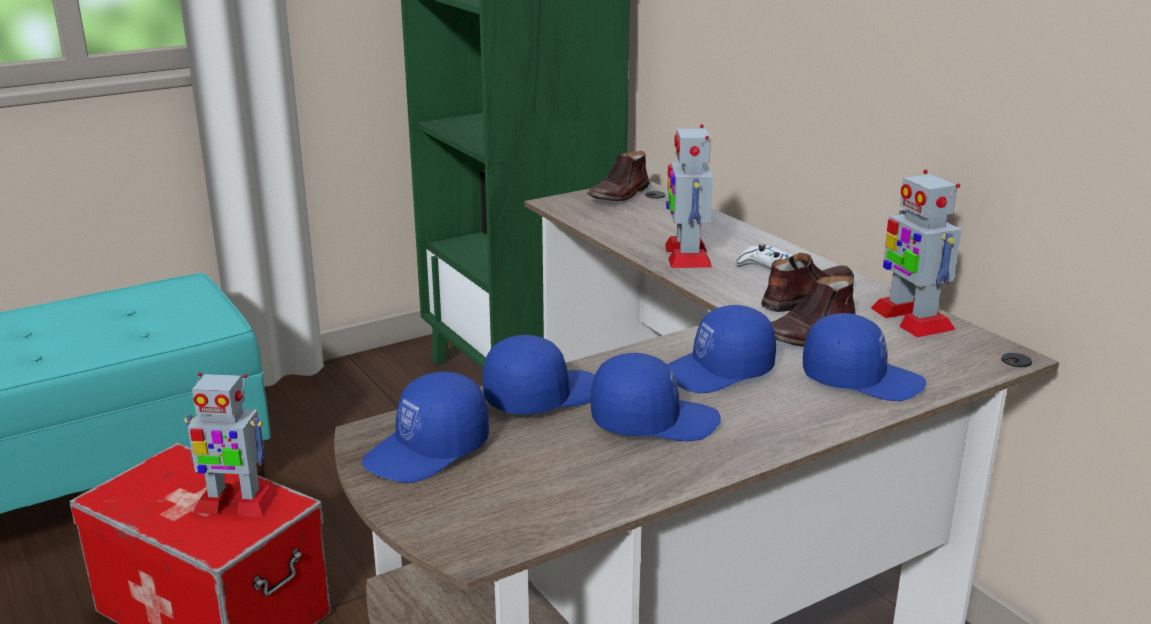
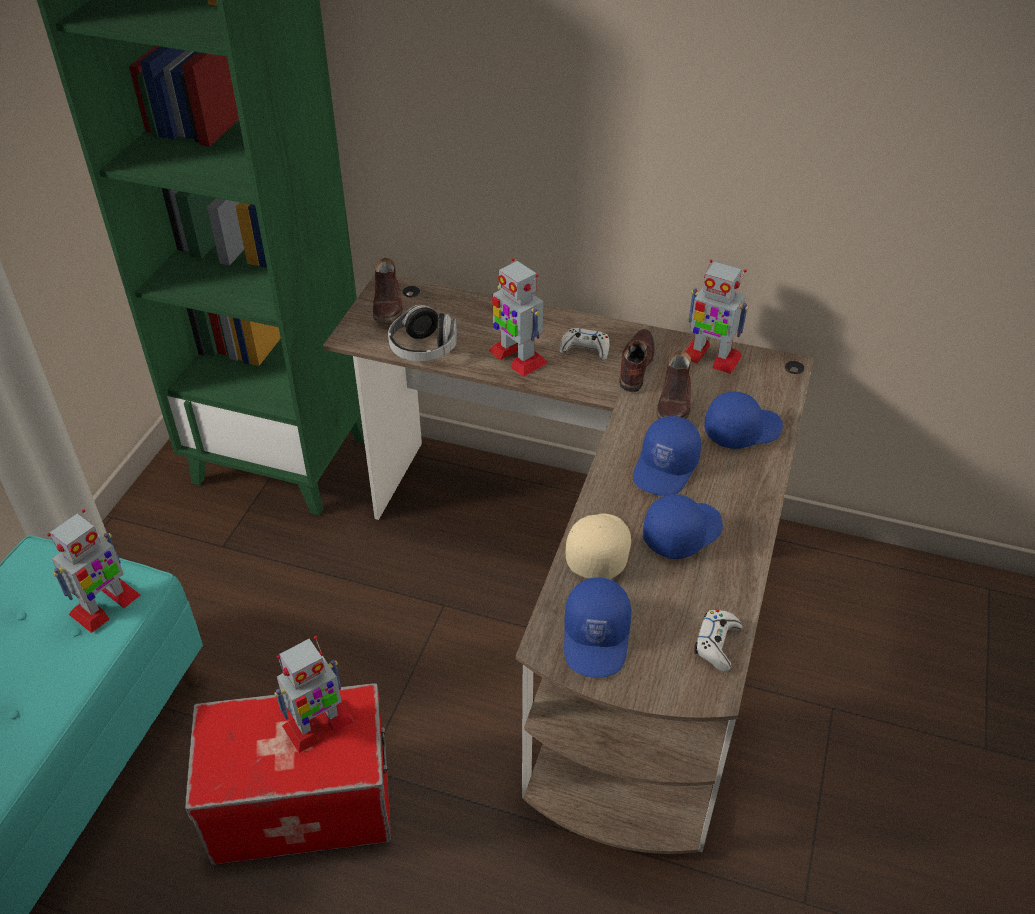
camera: 40 degrees left, 20 degrees up
(181, 325) = (104, 605): none -> toy robot
(541, 396) = (598, 550): blue cap -> beige cap
(544, 516) = (717, 644): none -> white game controller
(606, 226) = (423, 349): none -> headphones

